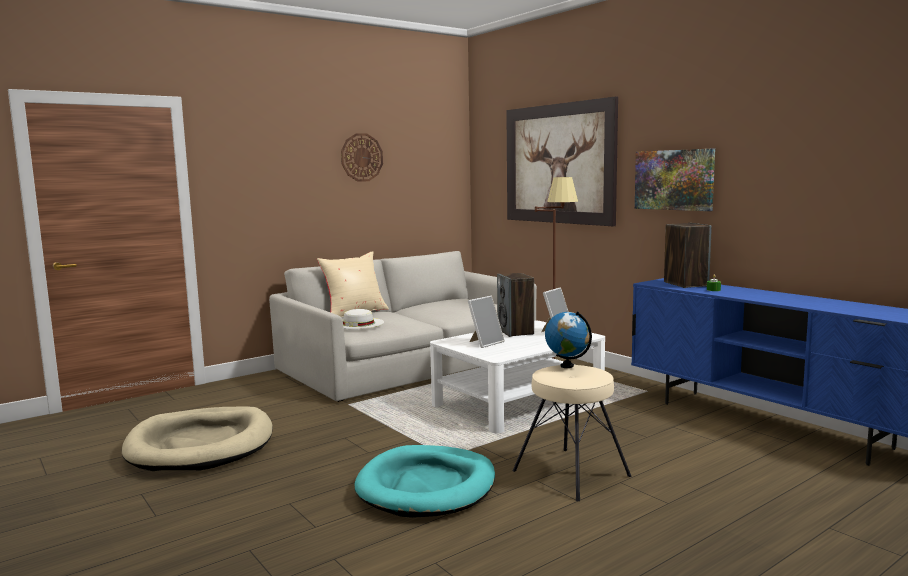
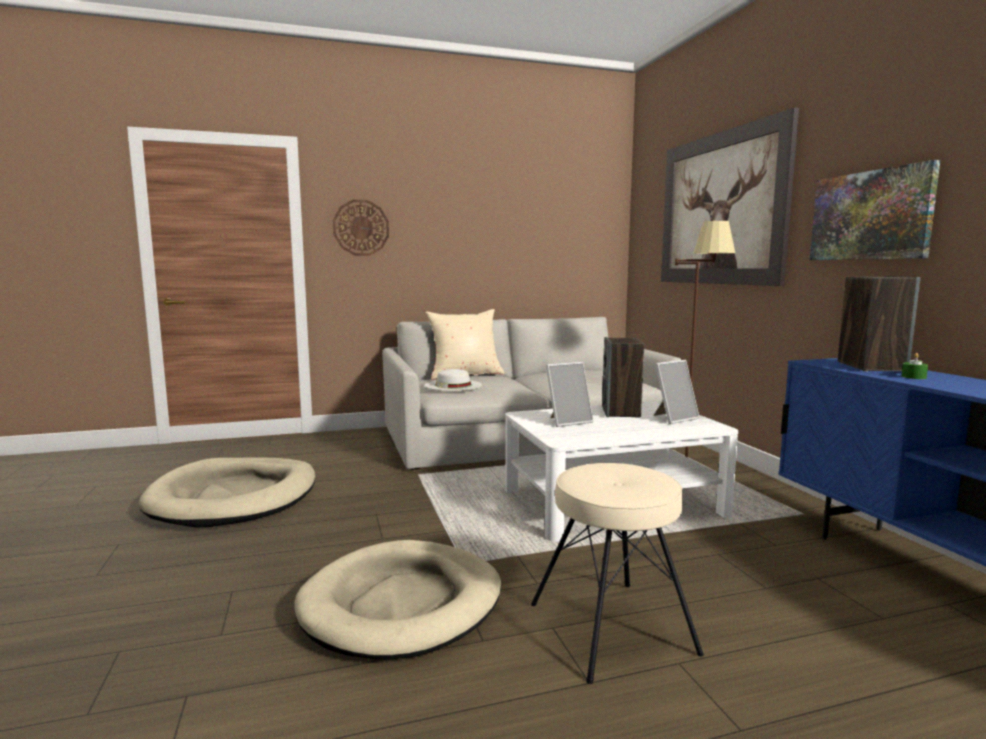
camera: 20 degrees right, 0 degrees up
(361, 157) = (496, 207): wall clock -> wall clock (361, 228)
(427, 486) = (402, 604): turquoise dog bed -> beige dog bed
(567, 366) = (621, 466): globe -> none

